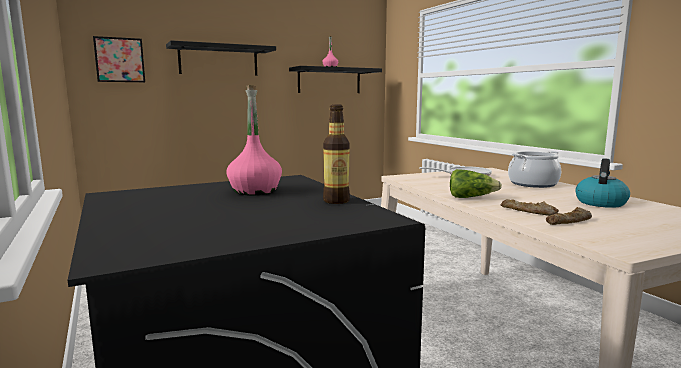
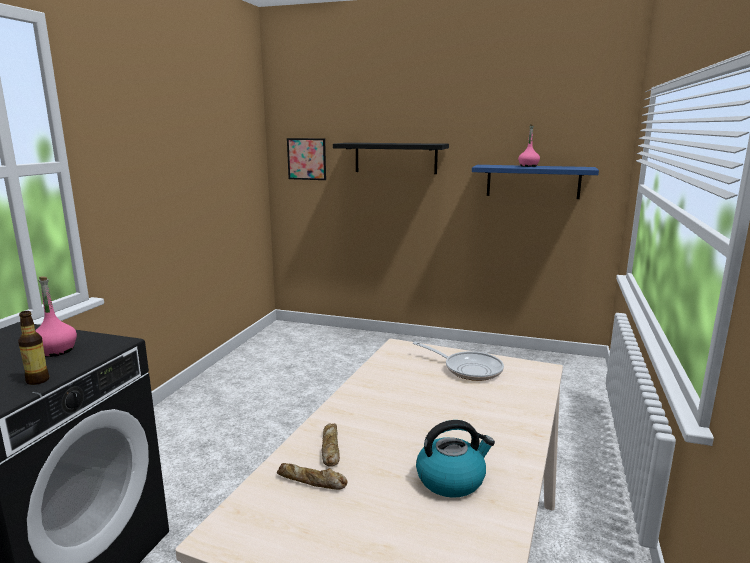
camera: 45 degrees right, 5 degrees up
(329, 81) = (533, 181): black shelf -> blue shelf
(471, 197) = (353, 404): lettuce -> none
(533, 184) = (497, 414): cooking pot -> none

